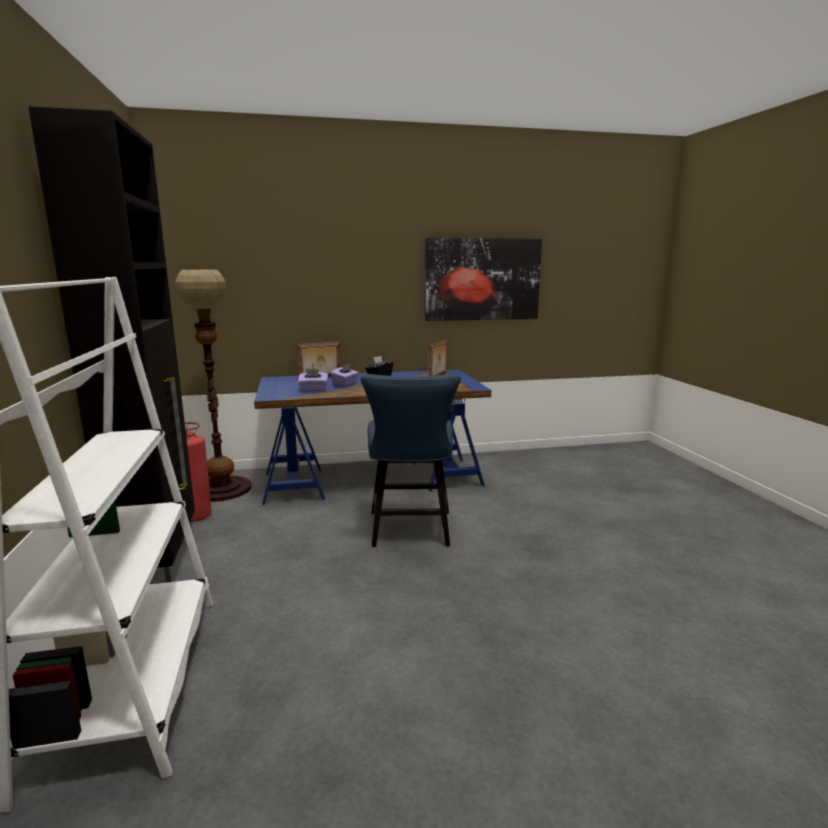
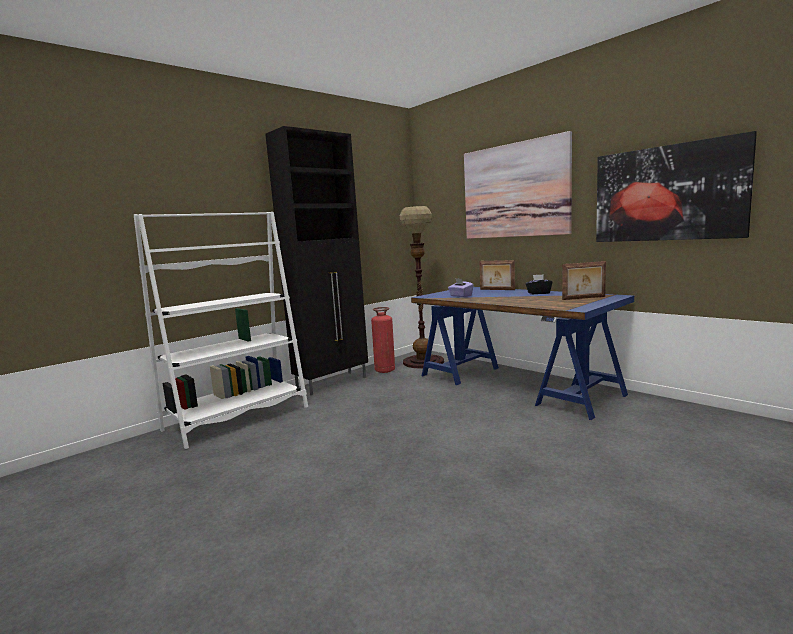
camera: 60 degrees right, 5 degrees down
(328, 260) = (514, 190): none -> picture
(345, 385) = (492, 295): purple tissue box -> none
(410, 532) = (456, 421): blue chair -> none

